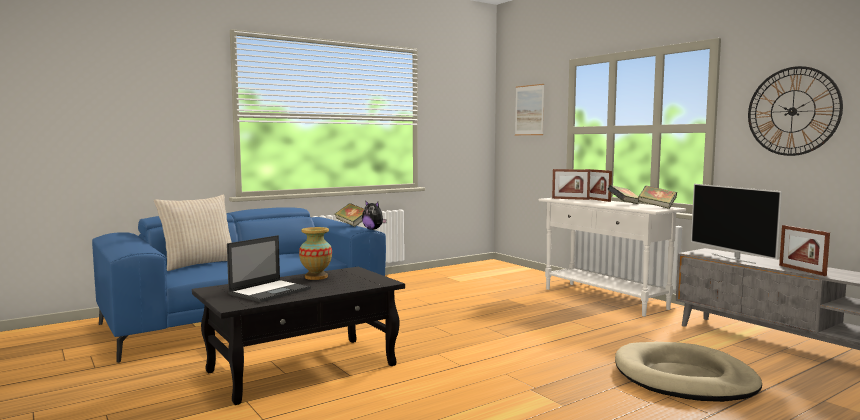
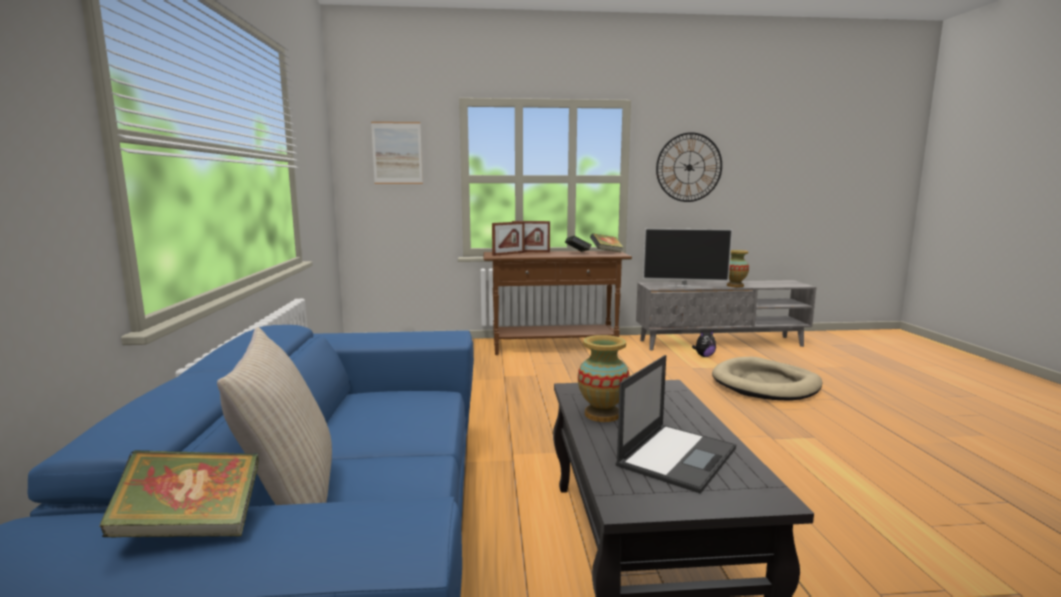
camera: 60 degrees left, 5 degrees up
(270, 291) = (677, 456): laptop -> laptop turned 60 degrees clockwise
(352, 224) = (401, 331): book -> book (191, 528)
(373, 229) = (460, 329): plush toy -> plush toy (704, 356)
(604, 299) = (555, 348): white console table -> brown console table
(802, 270) = (735, 286): picture frame -> vase

